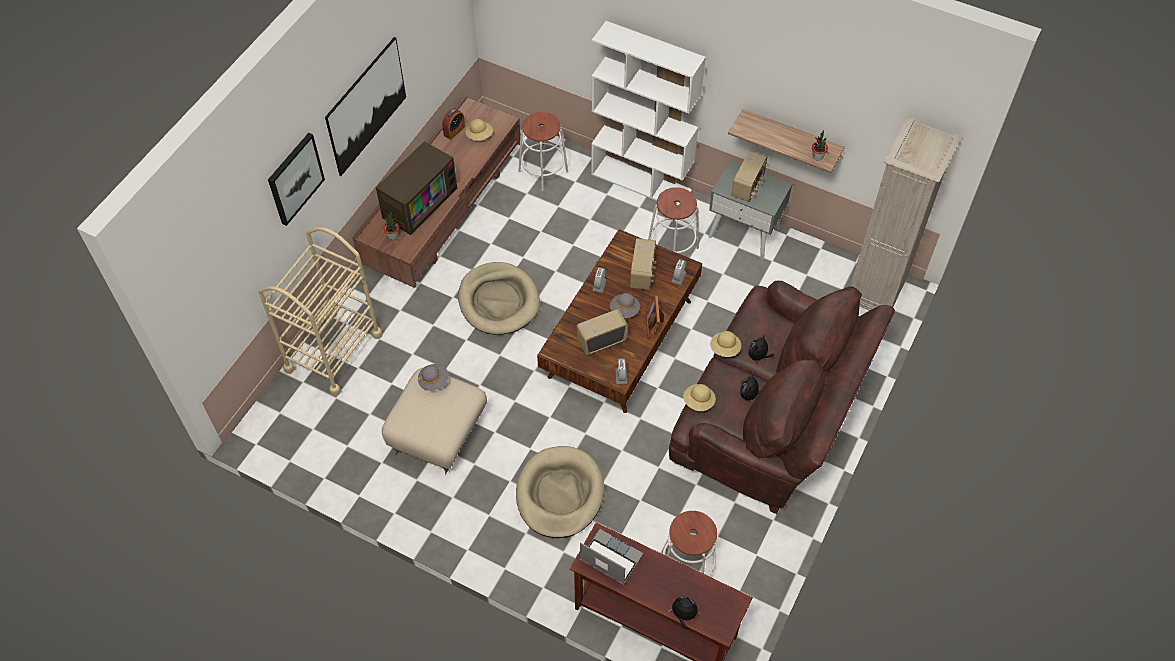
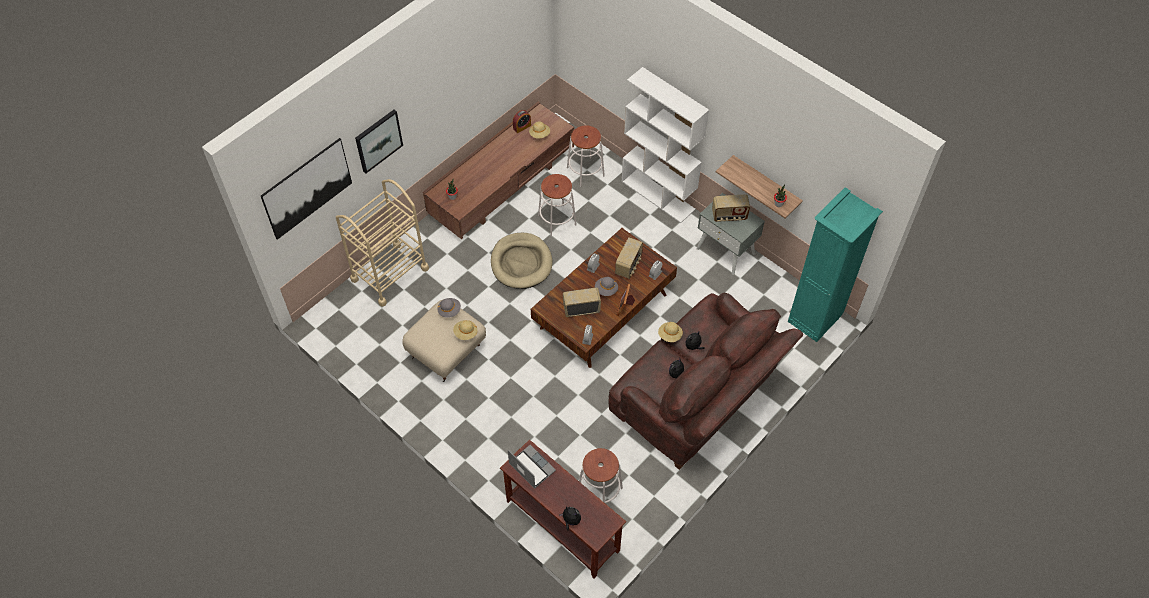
camera: 15 degrees right, 0 degrees up
(366, 106) = (447, 97): picture -> picture (307, 188)
(418, 201) = (479, 175): television -> none
(559, 494) = (521, 416): beige dog bed -> none
(672, 247) = (666, 250): white stool -> white stool (557, 220)
(698, 401) = (636, 370): beige hat -> beige hat (465, 333)
(748, 187) = (729, 216): radio -> radio turned 45 degrees clockwise
(876, 290) = (815, 318): beige cabinet -> turquoise cabinet

